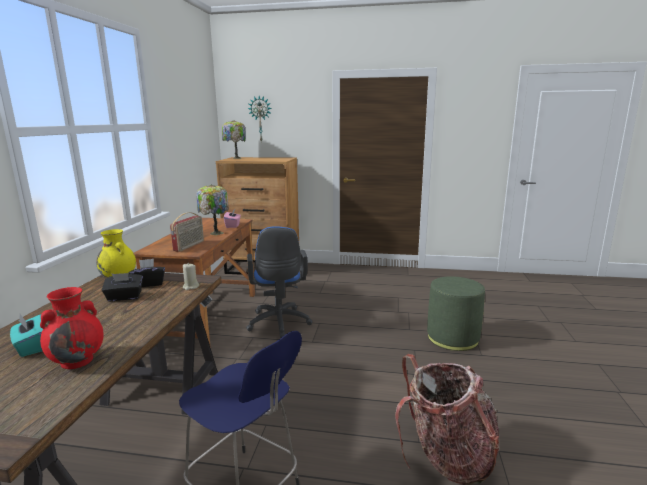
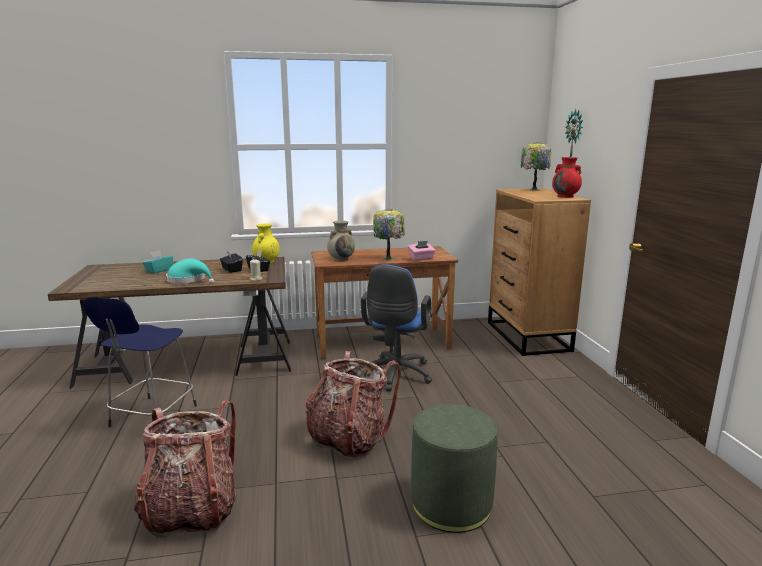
camera: 70 degrees right, 0 degrees up
(78, 360) = (140, 281): red vase -> red vase (565, 196)
(134, 323) = (189, 280): none -> turquoise hat
(189, 246) = (341, 259): radio -> beige vase
(279, 324) = (395, 376): blue office chair -> blue office chair turned 45 degrees counterclockwise
(365, 360) = (349, 439): none -> backpack

